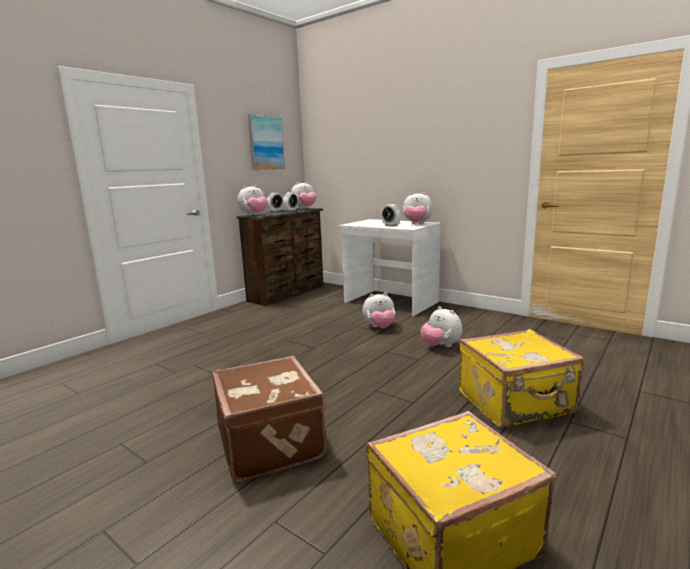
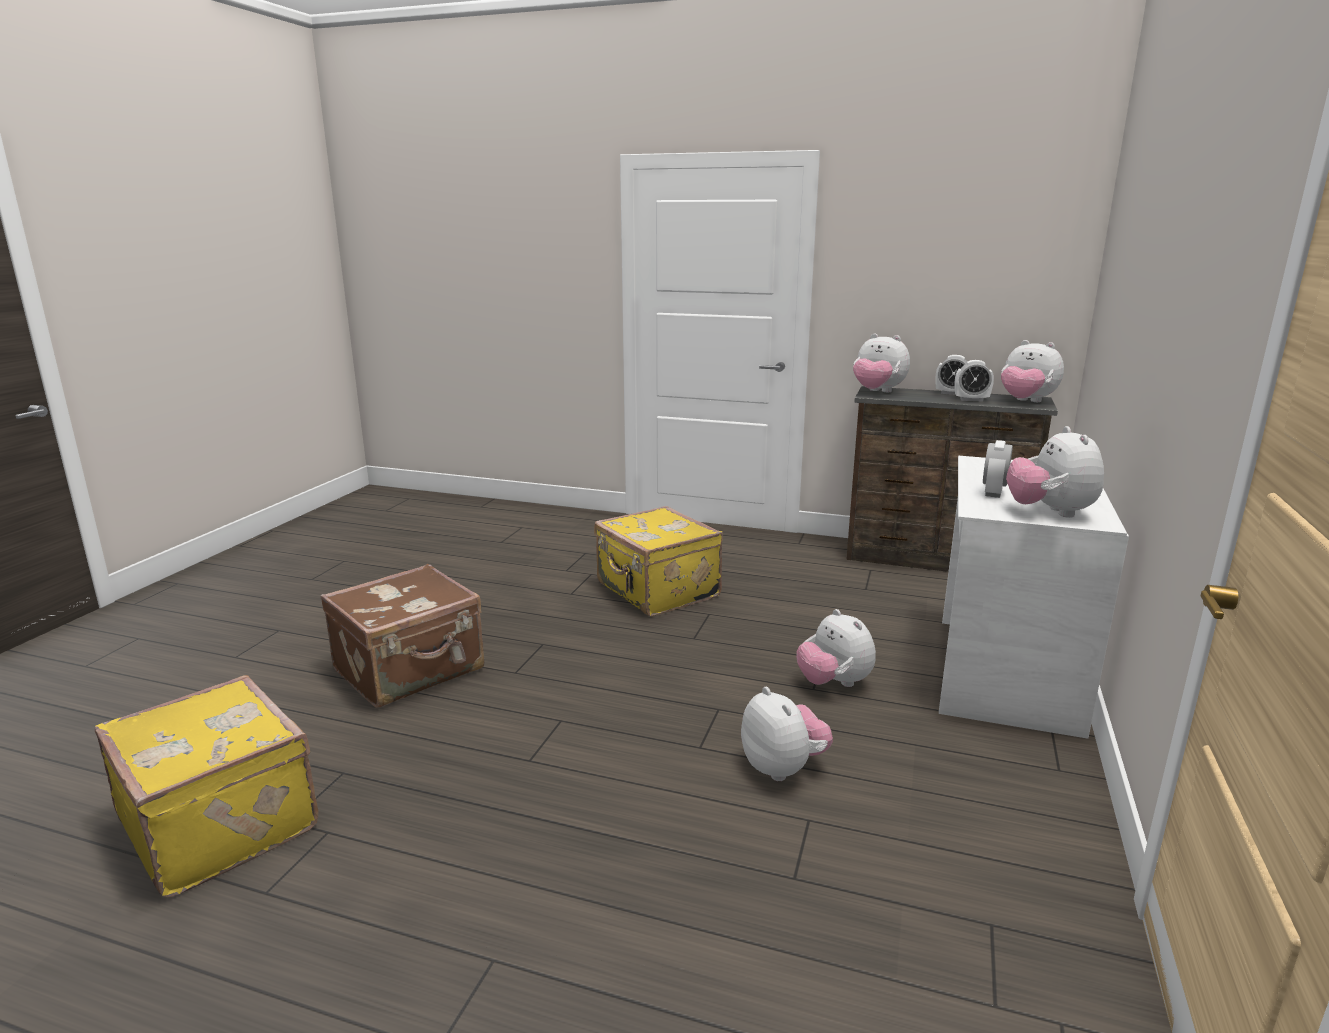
camera: 70 degrees right, 5 degrees up
(266, 143) = (975, 250): picture -> none
(440, 346) = (783, 768): plush toy -> plush toy turned 120 degrees clockwise
(516, 404) = (548, 882): yellow suitcase -> yellow suitcase (656, 591)

